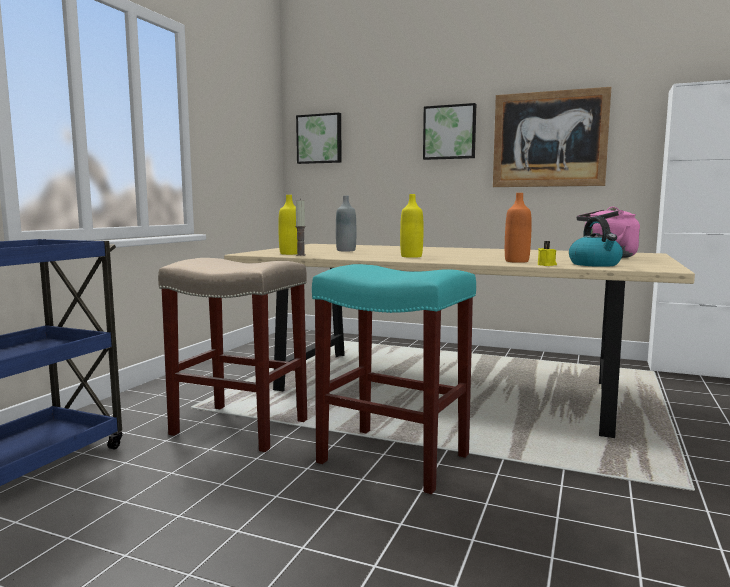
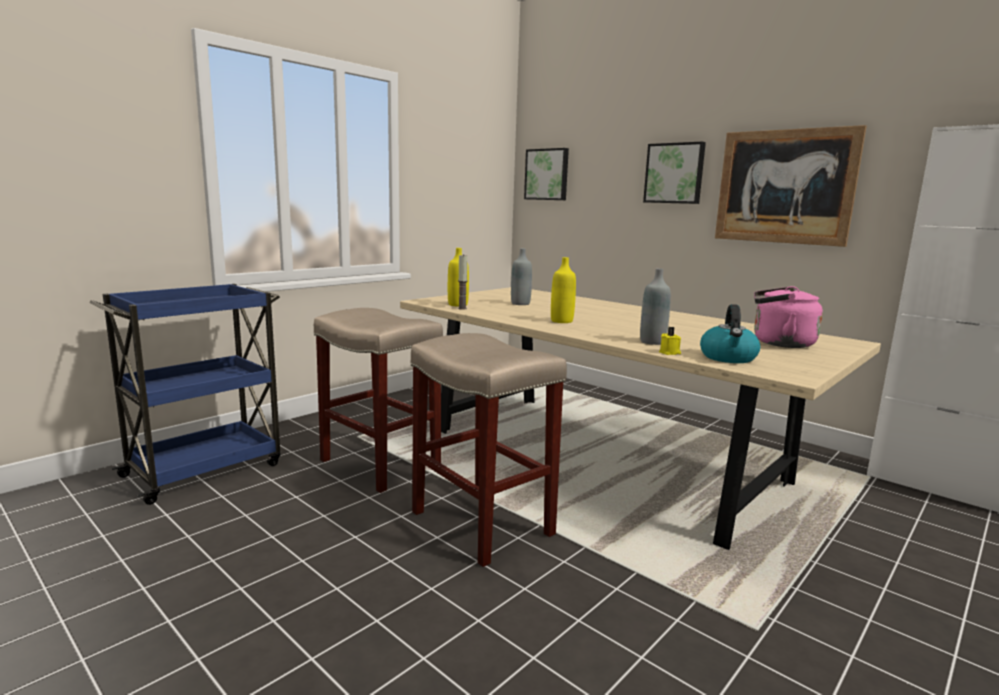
camera: 20 degrees right, 5 degrees up
(391, 458) = (480, 522): turquoise stool -> beige stool
(516, 261) = (652, 342): orange bottle -> grey bottle

